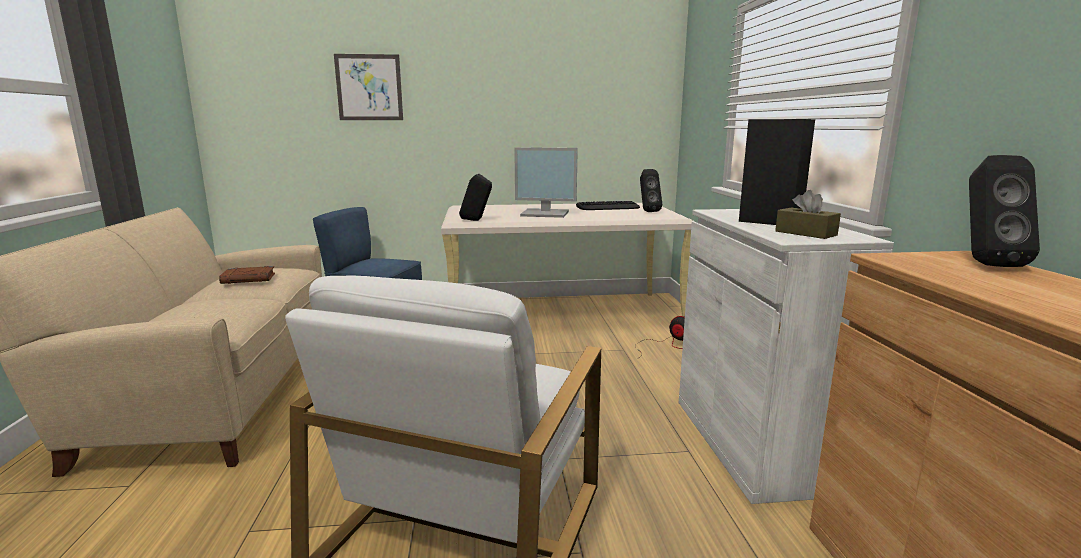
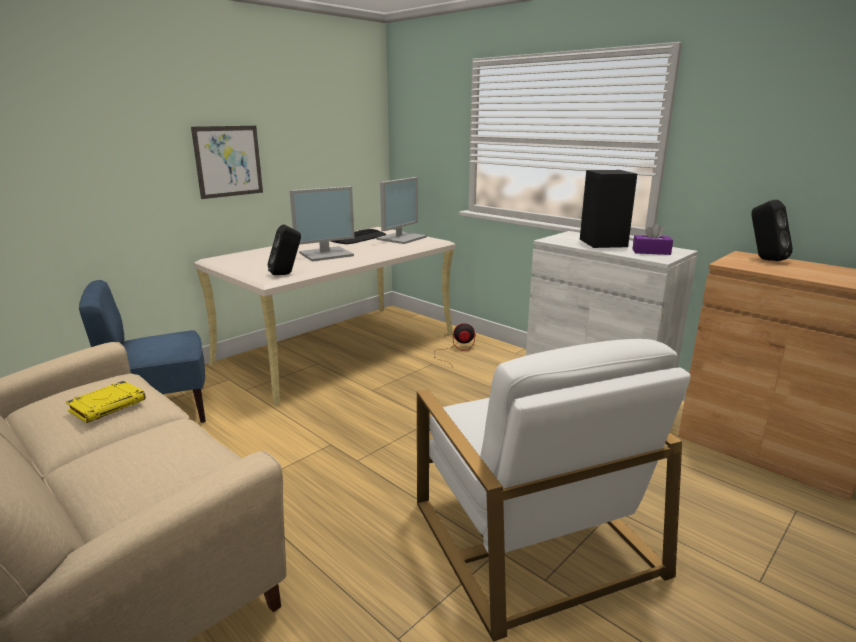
camera: 40 degrees left, 5 degrees up
(249, 278) = (108, 405): brown book -> yellow book
(369, 87) = (75, 124): picture -> picture (228, 161)
(647, 211) = (401, 238): black speaker -> monitor
(805, 233) = (651, 252): brown tissue box -> purple tissue box

